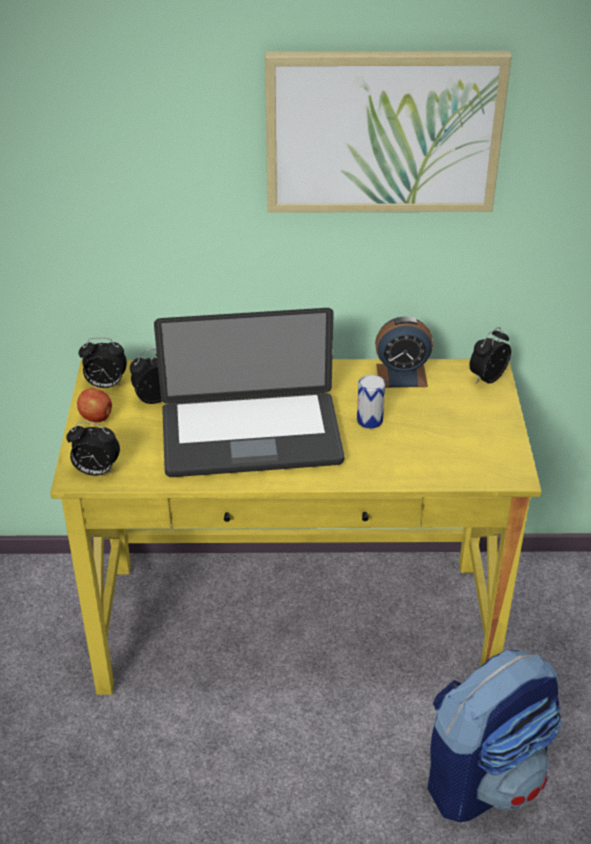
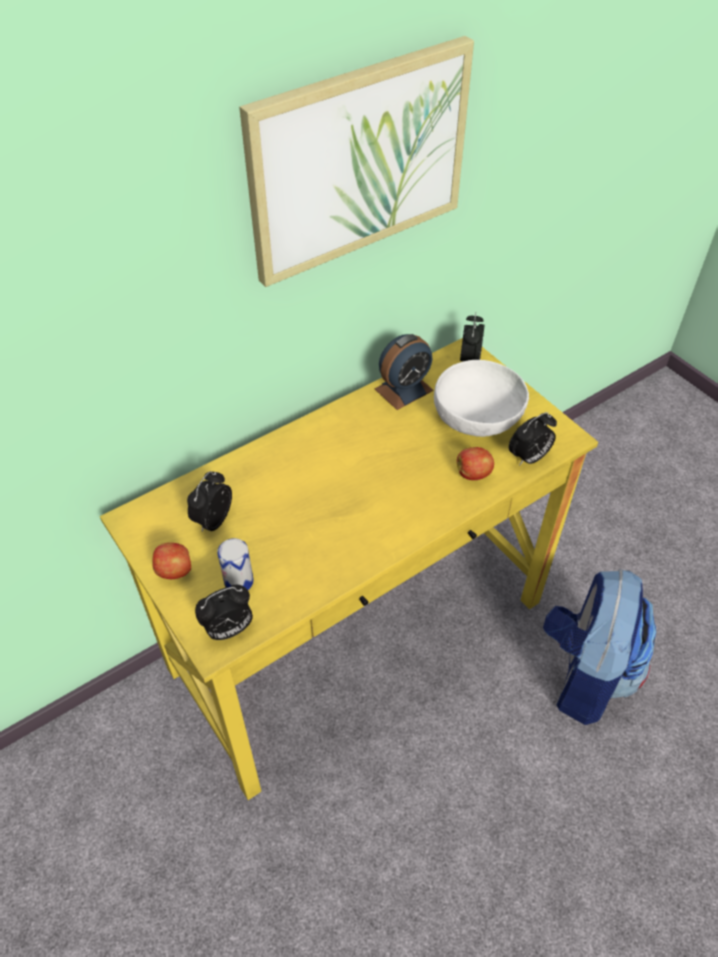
camera: 35 degrees left, 10 degrees up
(105, 385) = (151, 531): alarm clock -> alarm clock (528, 458)
(251, 437) = (336, 513): laptop -> none
(369, 420) = (418, 445): can -> can (239, 581)
(395, 462) = (473, 474): none -> apple
(445, 423) = (477, 417): none -> white bowl

